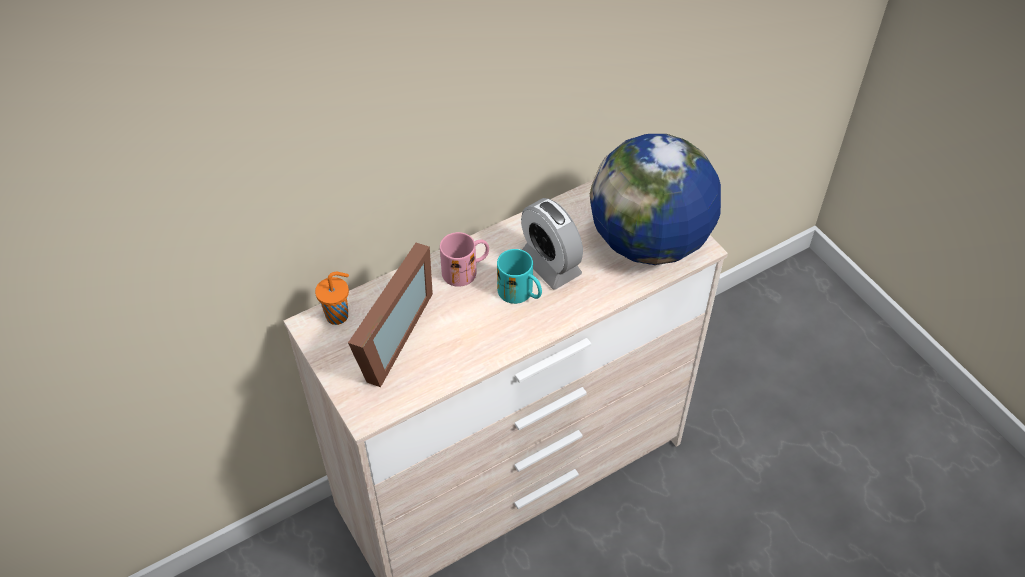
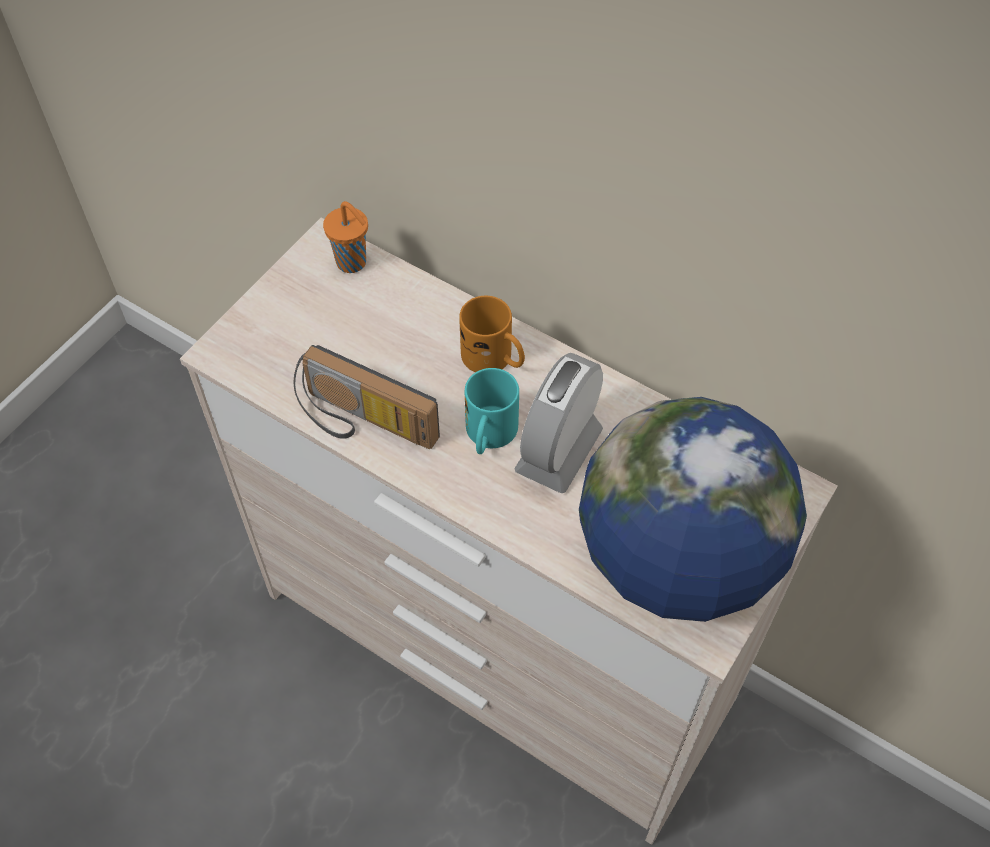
camera: 65 degrees right, 5 degrees up
(385, 338) = (341, 322): picture frame -> none
(466, 270) = (495, 359): pink mug -> orange mug
(474, 353) = (362, 423): none -> radio

